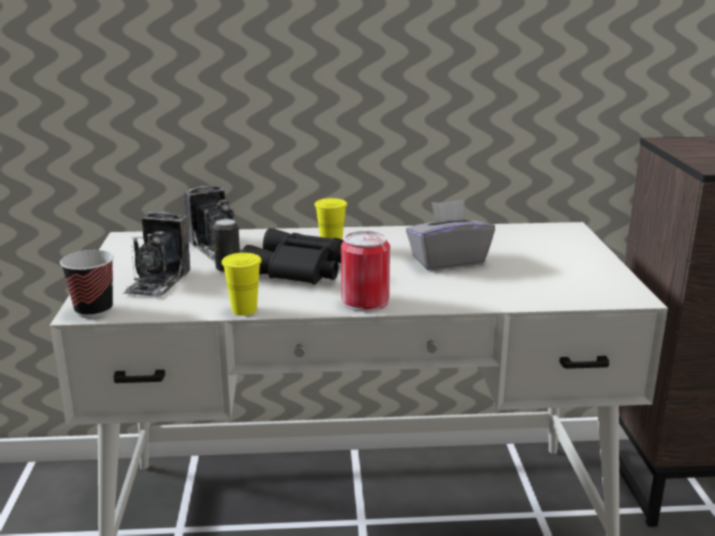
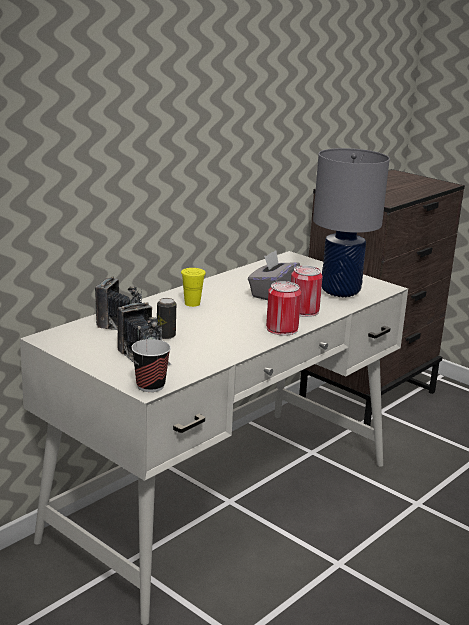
camera: 45 degrees left, 0 degrees up
(244, 310) = (233, 355): yellow cup -> none
(300, 270) = (209, 323): black binoculars -> none
(441, 290) = (304, 311): none -> can
(540, 285) = (340, 293): none -> grey table lamp

